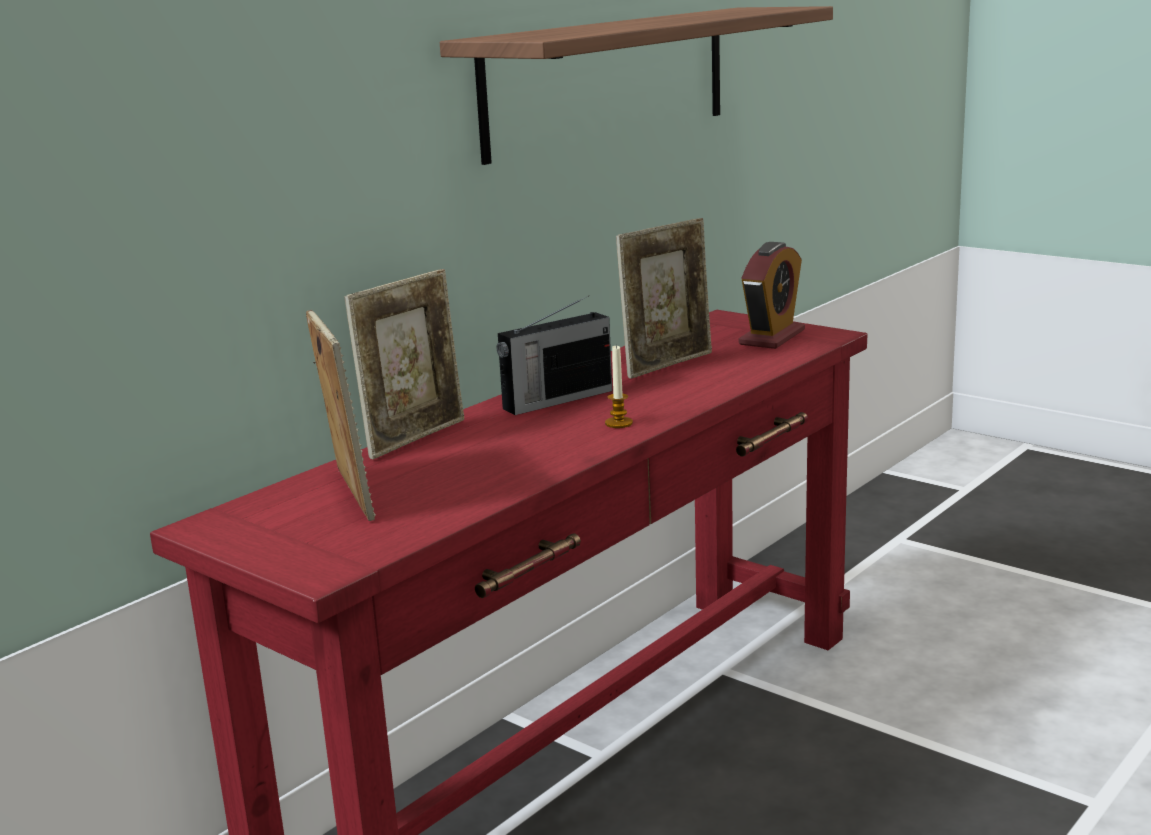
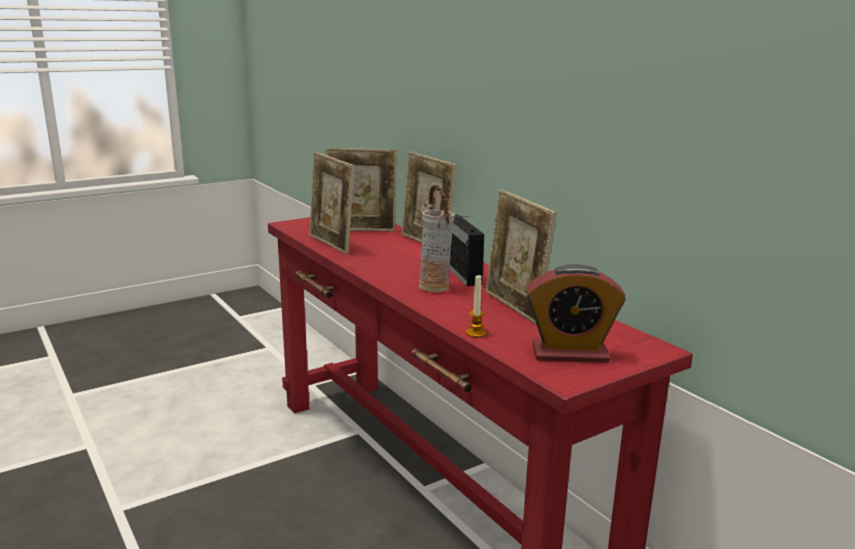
camera: 105 degrees right, 0 degrees up
(466, 498) = (331, 244): none -> picture frame
(609, 80) = (616, 87): shelf -> none
(618, 423) = (401, 279): candle -> candle (476, 333)
(633, 403) = (435, 287): none -> vase
(772, 337) = (569, 353): alarm clock -> alarm clock turned 45 degrees counterclockwise

